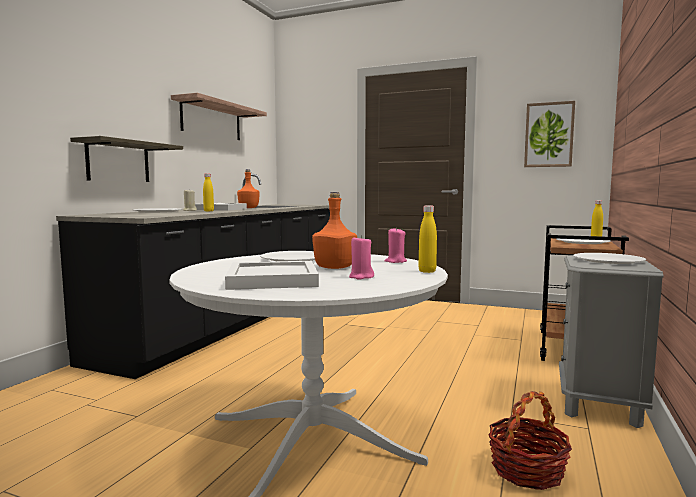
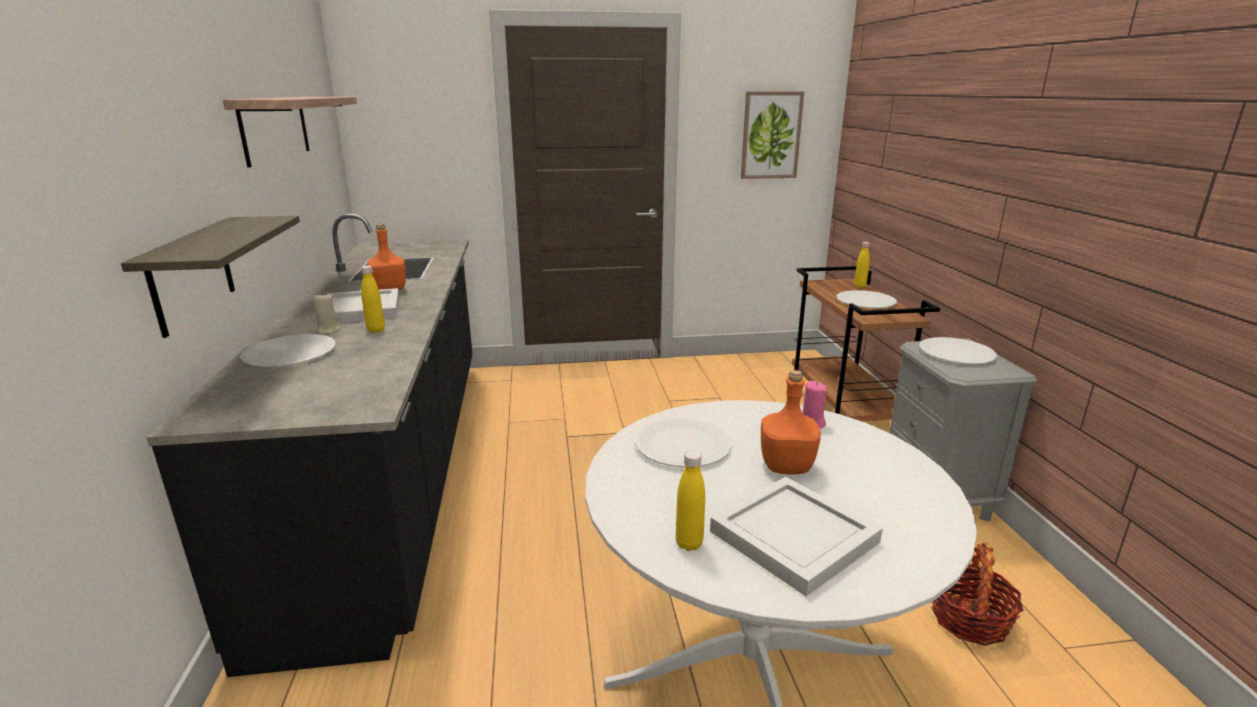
camera: 30 degrees left, 15 degrees up
(361, 277) = (865, 491): pink candle -> none
(427, 271) = (893, 449): yellow bottle -> yellow bottle (689, 544)

